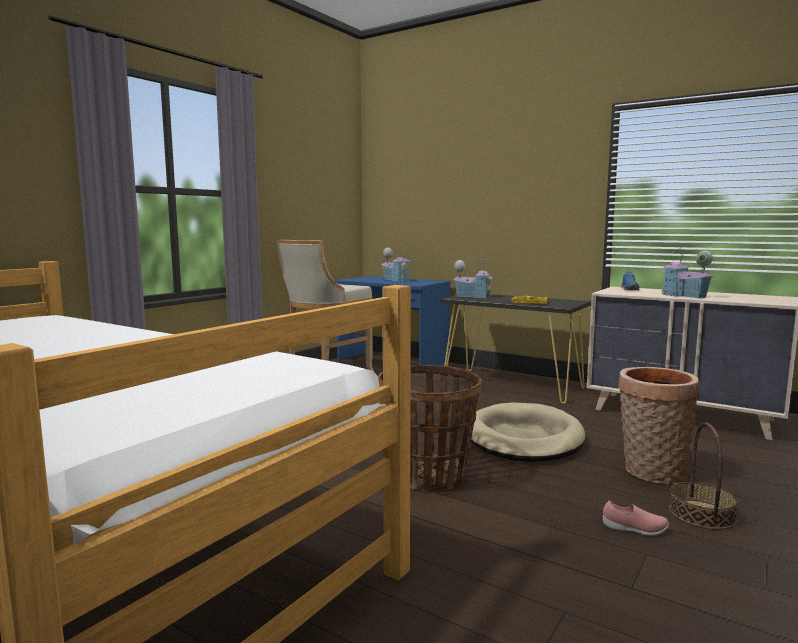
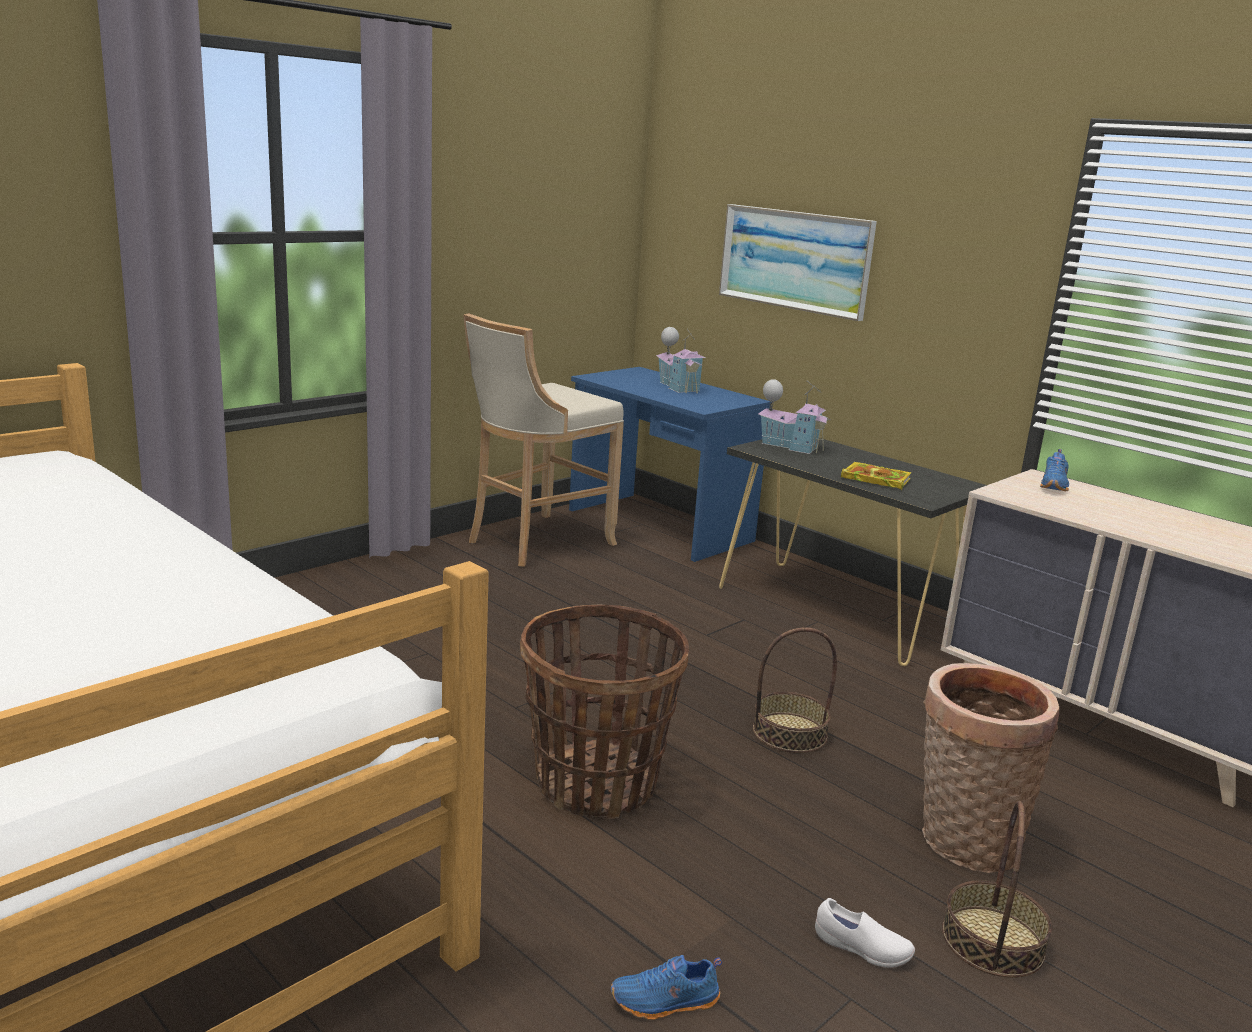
camera: 10 degrees right, 10 degrees up
(455, 201) = (795, 260): none -> picture
(523, 438) = (789, 733): beige dog bed -> basket
(540, 574) = (665, 1003): none -> blue shoe
(634, 529) = (861, 950): pink shoe -> white shoe
(683, 296) = (1132, 524): toy house -> none

